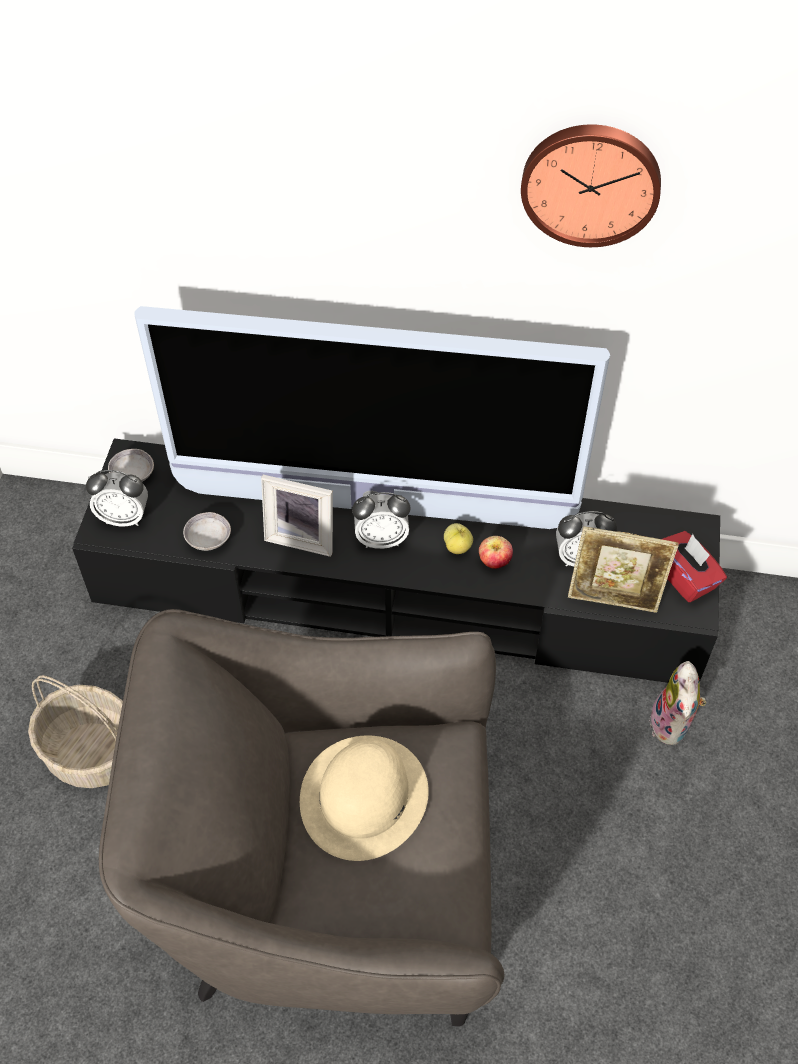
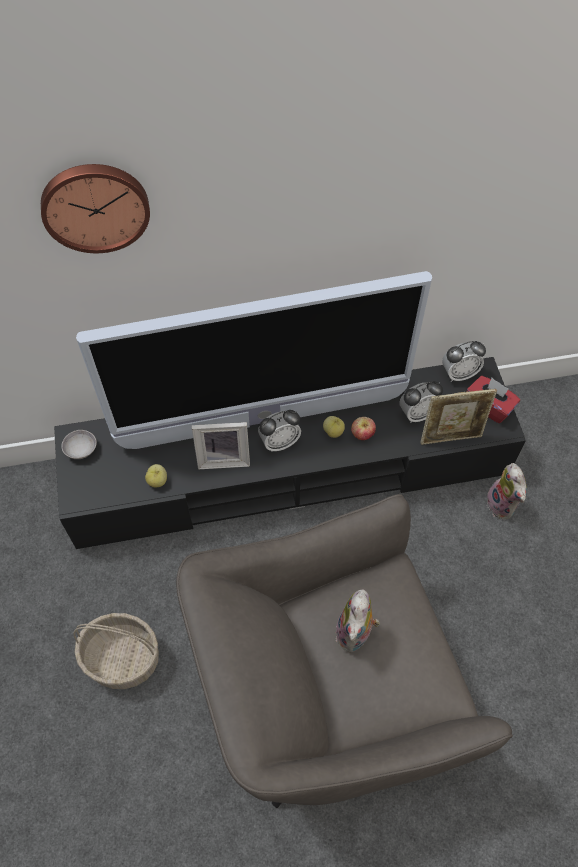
camera: 20 degrees left, 5 degrees up
(124, 517) = (88, 483): alarm clock -> alarm clock (459, 374)
(208, 540) = (158, 481): grey bowl -> apple
(364, 796) = (355, 633): beige hat -> plush toy
(591, 182) = (404, 156): wall clock -> wall clock (95, 206)

